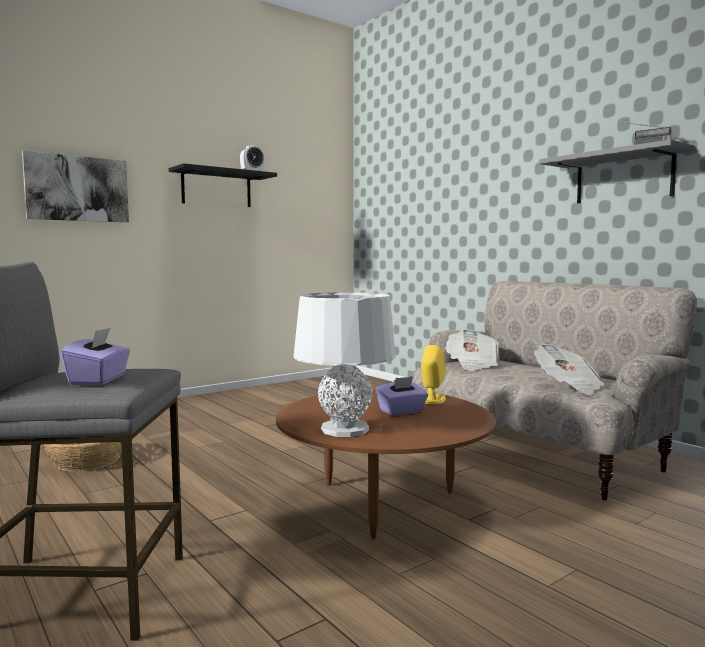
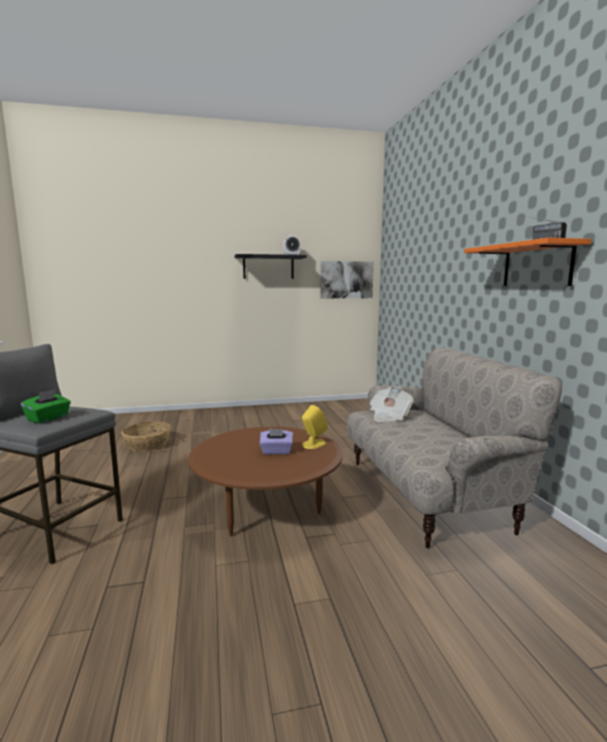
camera: 25 degrees right, 5 degrees up
(77, 188) = (176, 273): picture -> picture (346, 280)
(99, 380) = (48, 418): purple tissue box -> green tissue box
(344, 429) = (217, 461): grey table lamp -> none
(568, 387) = (424, 450): newspaper -> none
(623, 177) = (537, 265): grey shelf -> orange shelf

